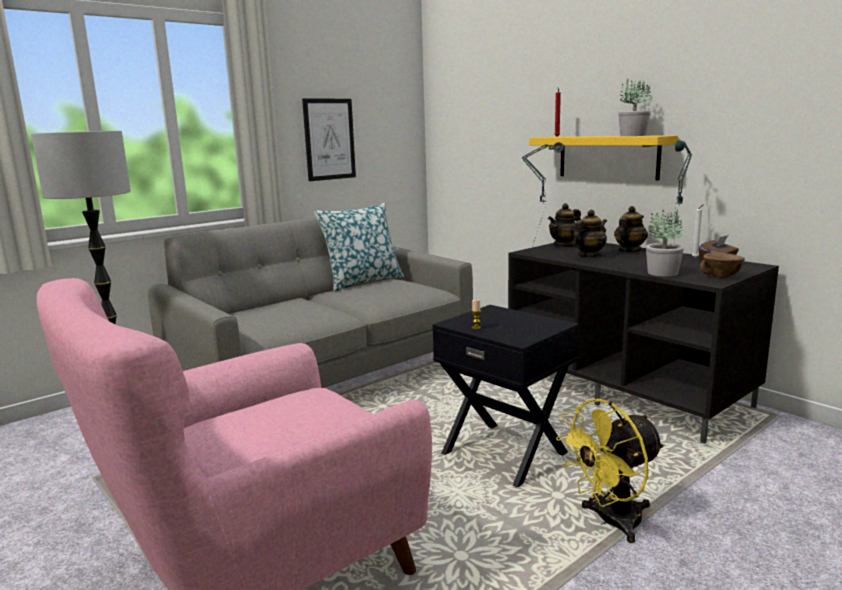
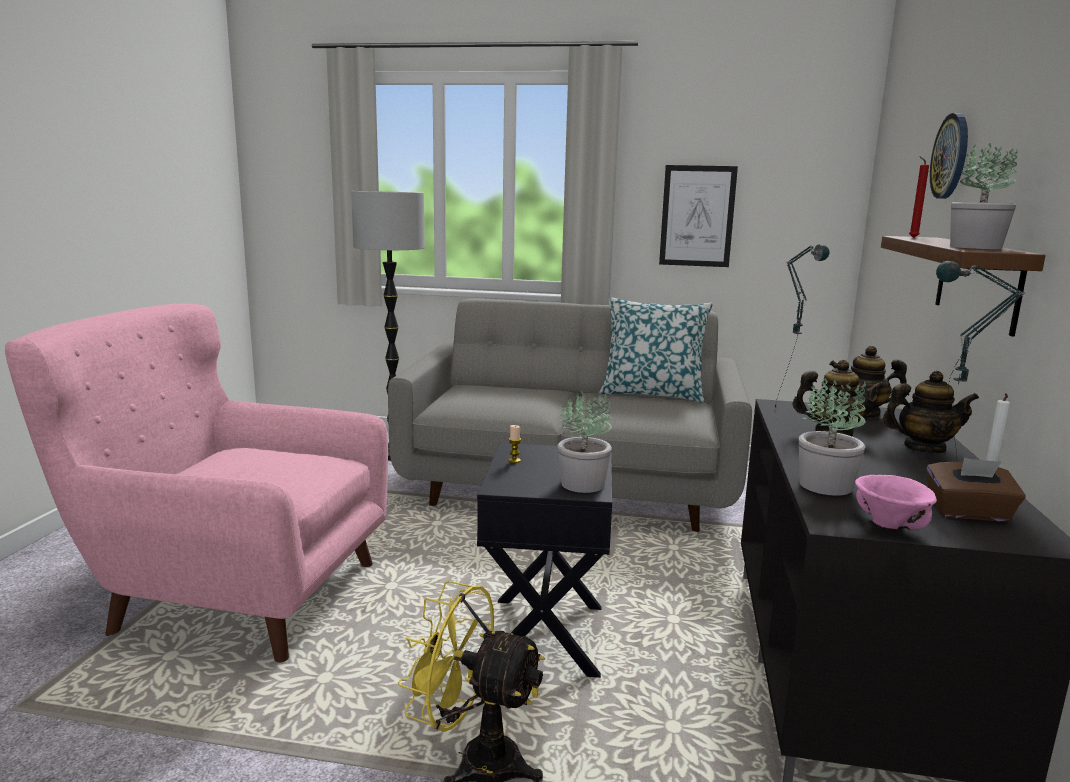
camera: 50 degrees right, 0 degrees up
(542, 322) = (583, 484): none -> potted plant
(549, 88) = (951, 156): none -> wall clock
(608, 157) = (977, 282): yellow shelf -> brown shelf
(721, 277) = (887, 525): brown bowl -> pink bowl

